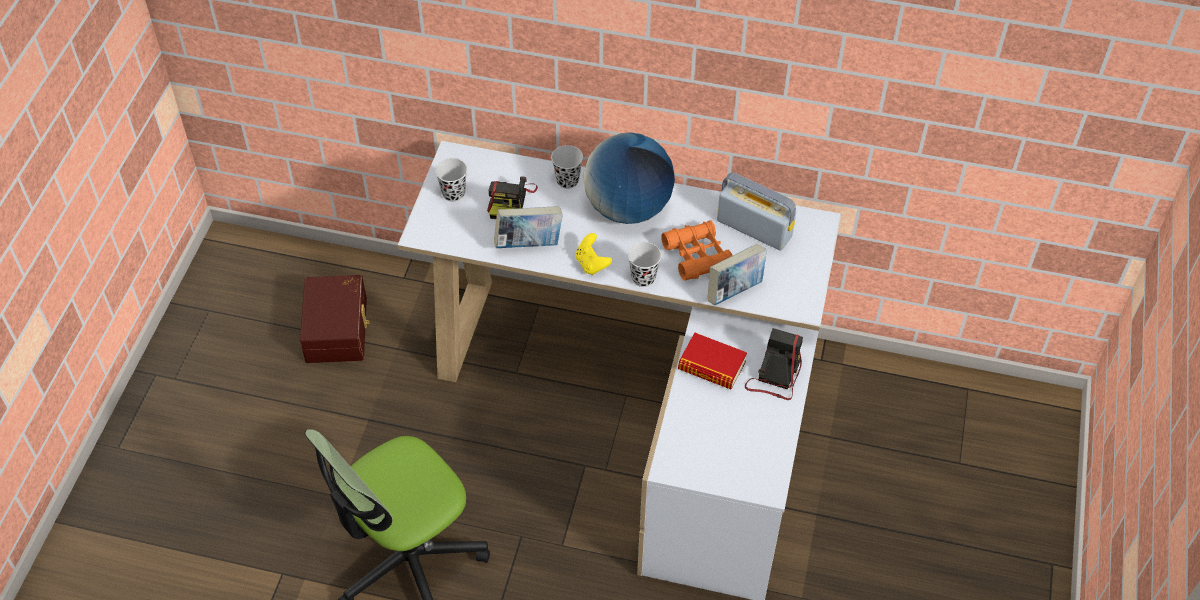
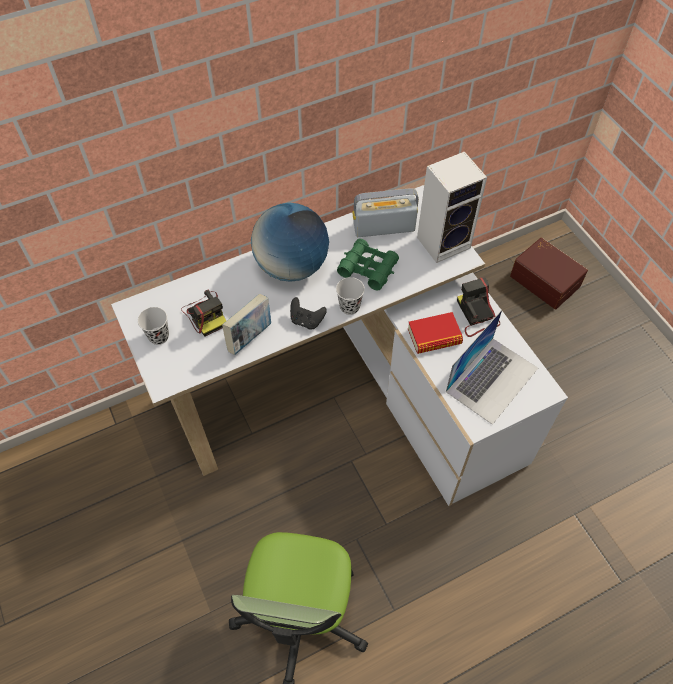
camera: 40 degrees left, 5 degrees up
(338, 329) = (101, 493): brown storage box -> brown storage box (546, 280)
(567, 180) = (232, 274): black cup -> none
(592, 264) = (306, 320): yellow game controller -> black game controller
(697, 256) = (368, 269): orange binoculars -> green binoculars
(726, 441) = (492, 379): none -> laptop
(734, 291) = (414, 276): book -> none
(801, 279) = (444, 241): none -> speaker

